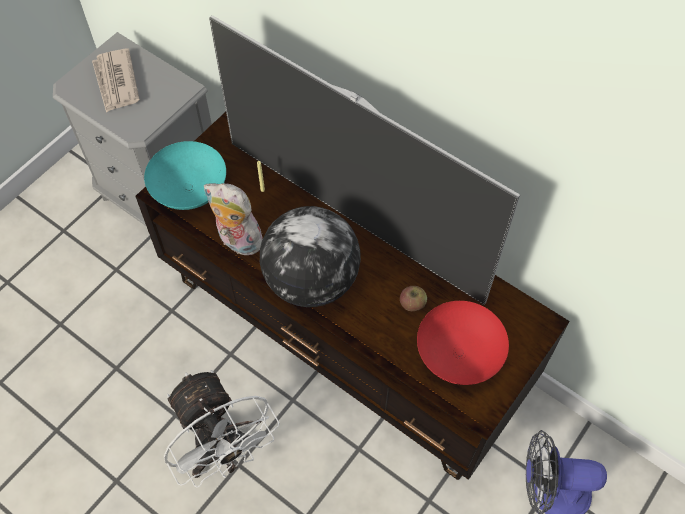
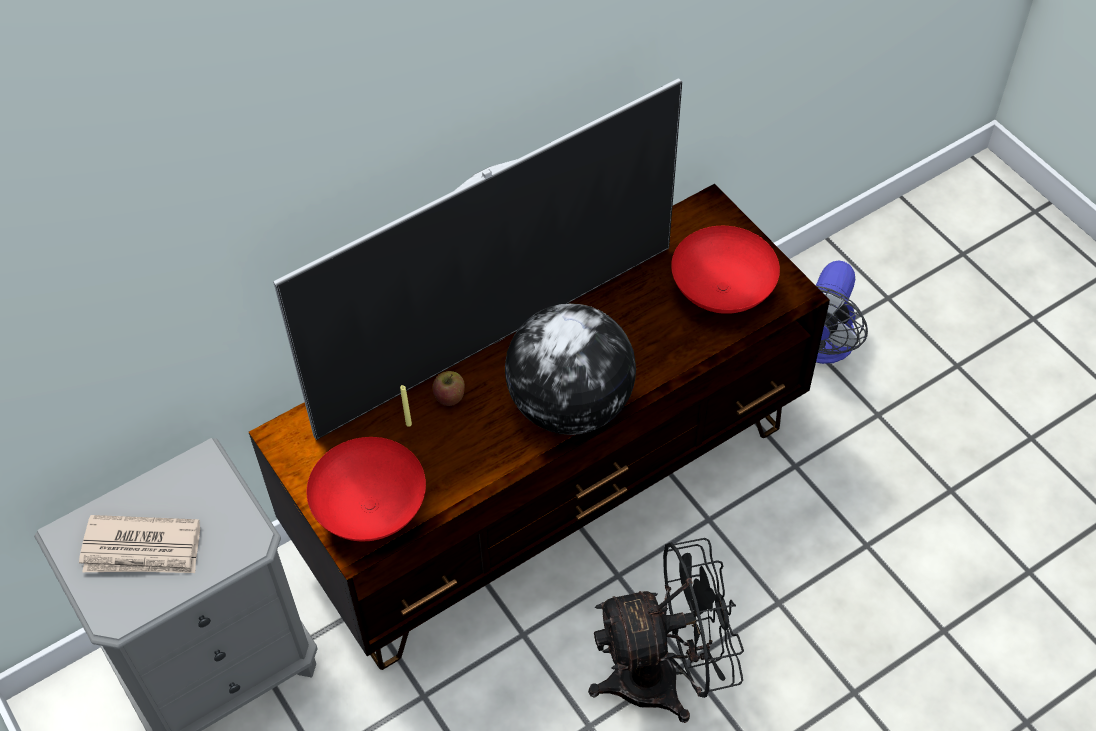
camera: 70 degrees left, 5 degrees down
(190, 192) = (373, 509): turquoise bowl -> red bowl
(224, 452) = (664, 677): white fan -> black fan
(237, 241) = (478, 472): plush toy -> none
(412, 303) = (641, 314): apple -> apple (449, 396)

